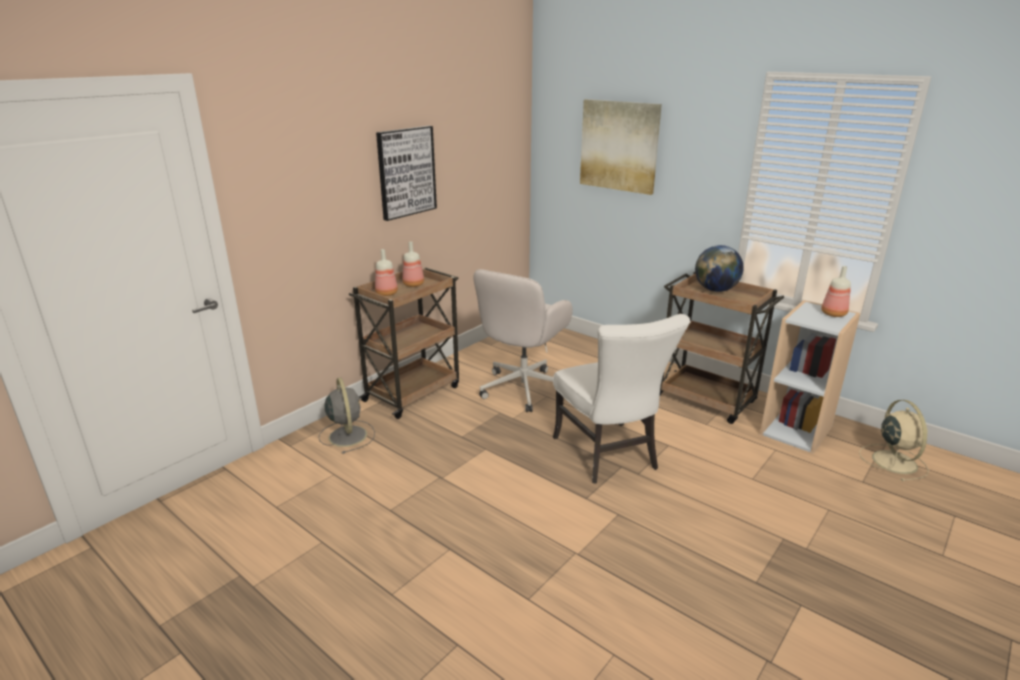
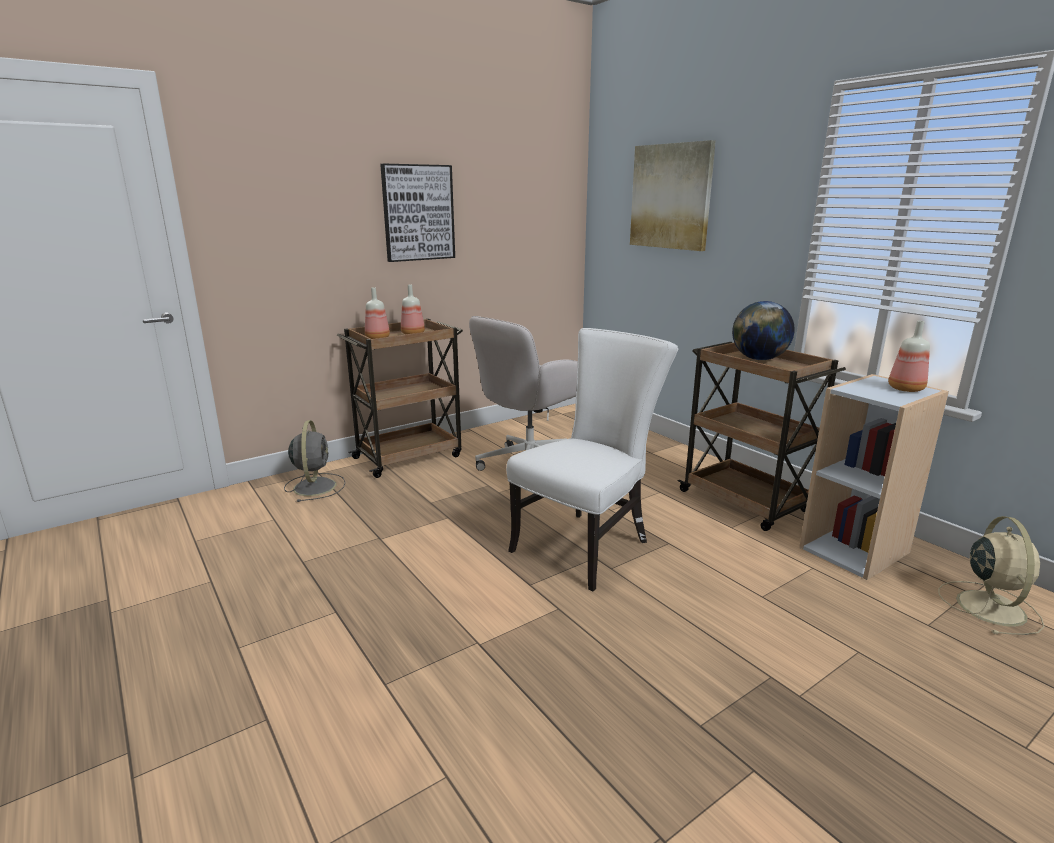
camera: 15 degrees right, 5 degrees down
(609, 455) = (586, 544): white chair -> white chair turned 135 degrees counterclockwise

